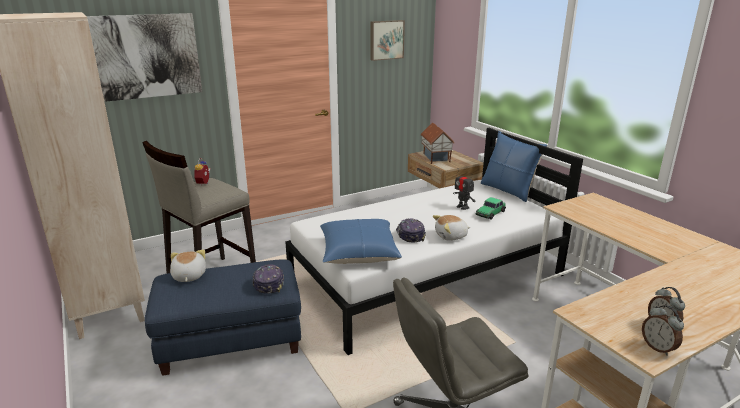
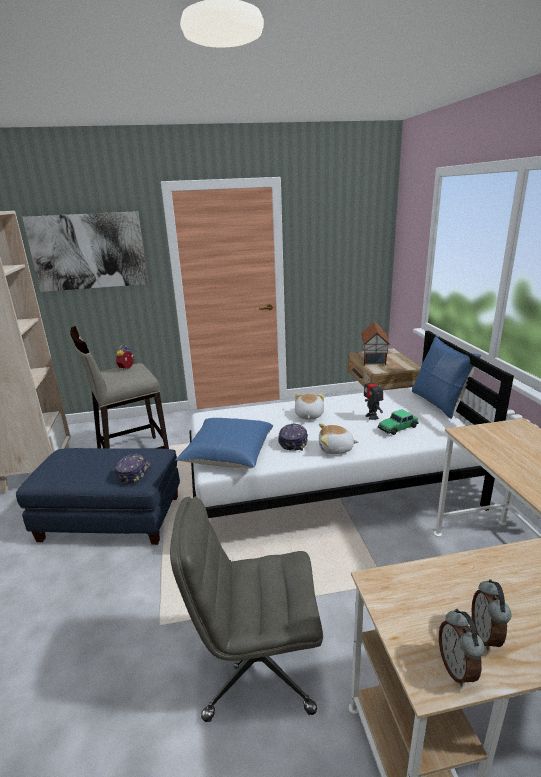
camera: 20 degrees right, 0 degrees up
(188, 276) = (76, 454): plush toy -> plush toy (308, 415)
(386, 40) = (338, 235): picture -> none

